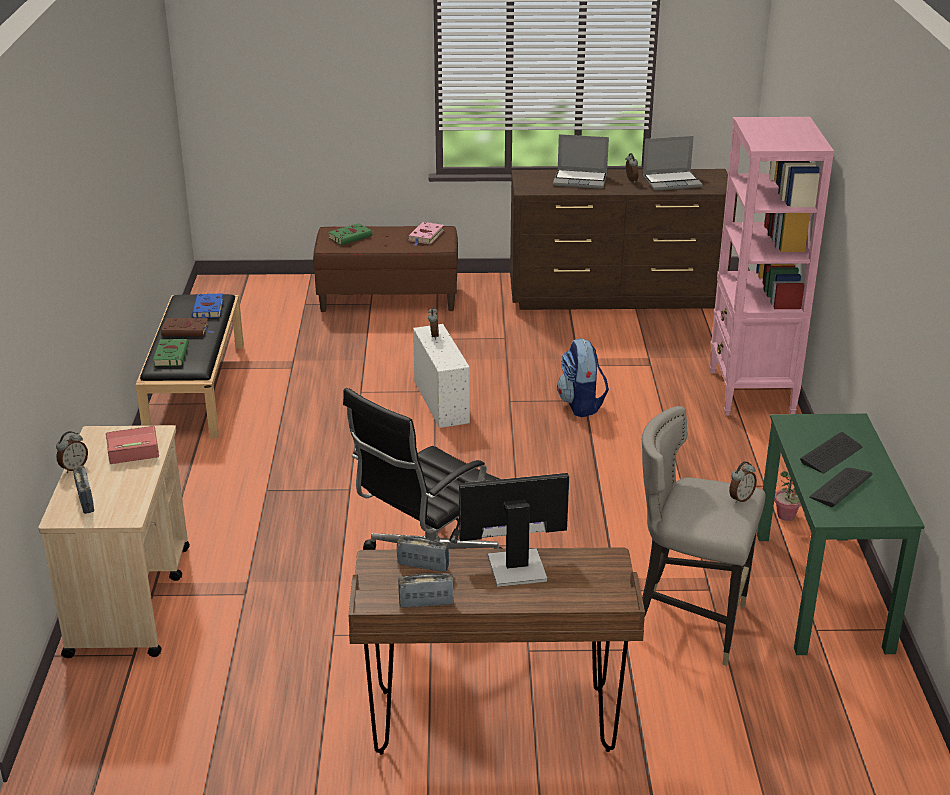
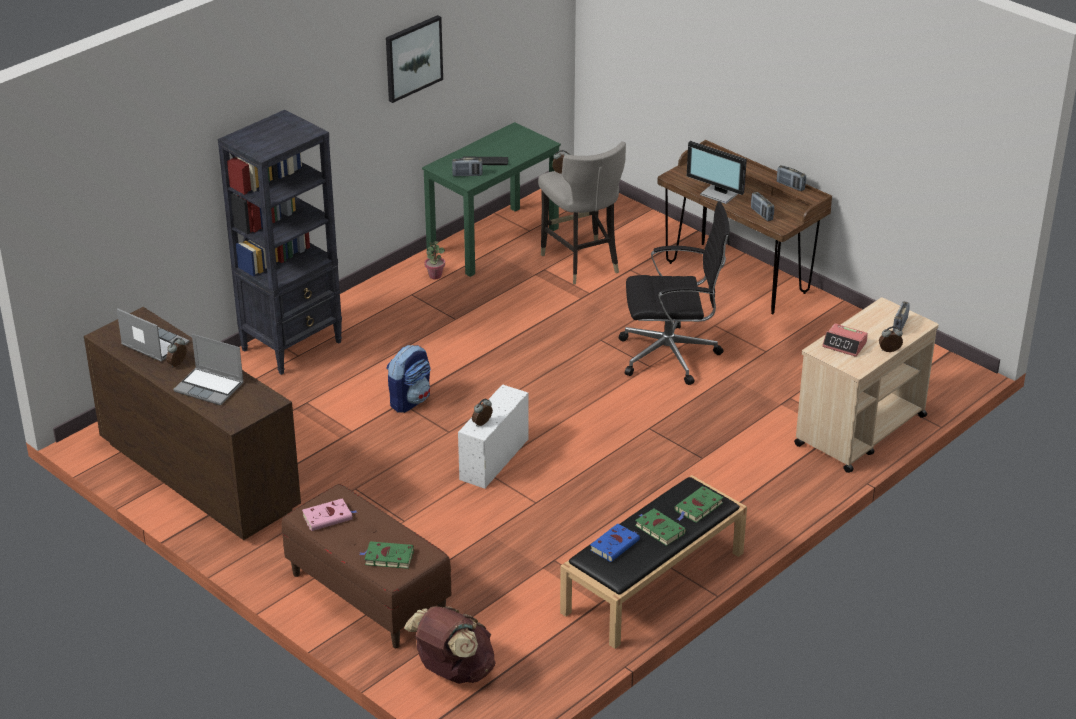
camera: 135 degrees left, 5 degrees up
(186, 330) = (658, 529): brown book -> green book
(271, 293) = (453, 672): none -> brown backpack
(581, 180) = (210, 387): laptop -> laptop turned 150 degrees clockwise
(751, 393) = (292, 345): pink bookcase -> black bookcase
(809, 429) = (467, 175): none -> radio
(840, 487) = (514, 149): keyboard -> none
(901, 253) = (413, 58): none -> picture

